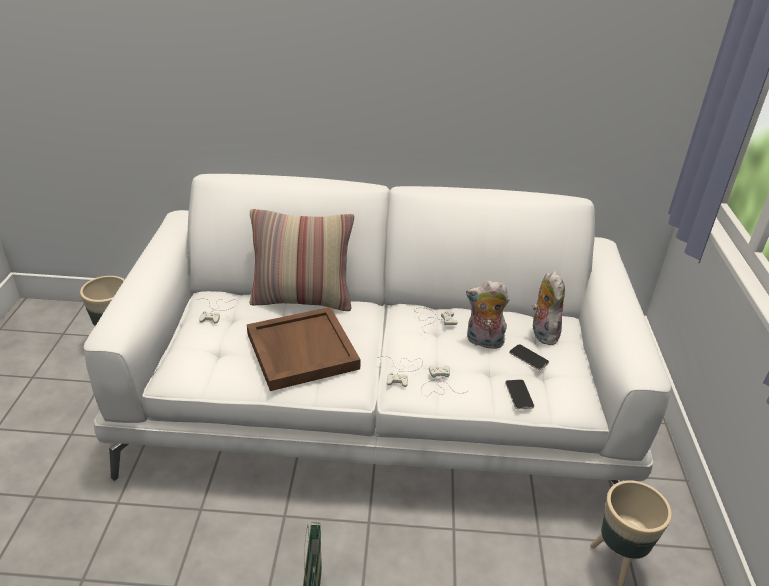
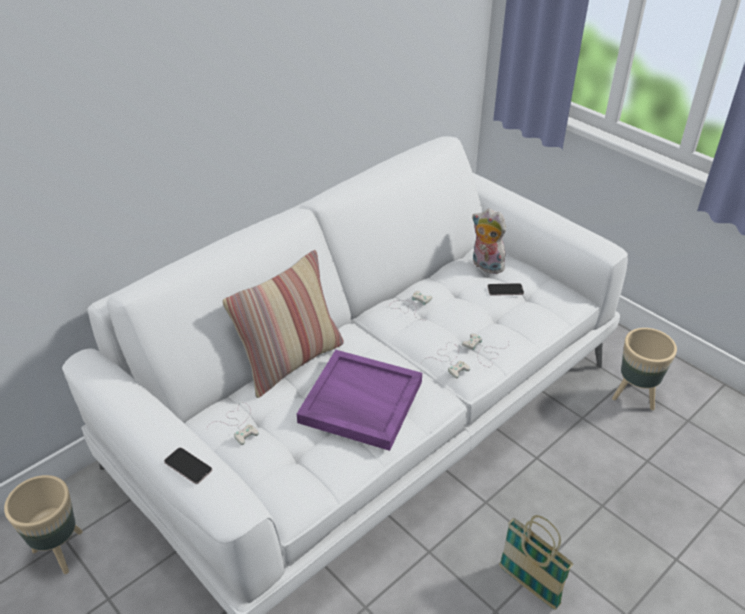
camera: 45 degrees left, 5 degrees up
(301, 350) = (360, 402): brown tray -> purple tray
(483, 342) = (462, 299): plush toy -> none
(519, 395) = (536, 320): phone -> phone (188, 466)

